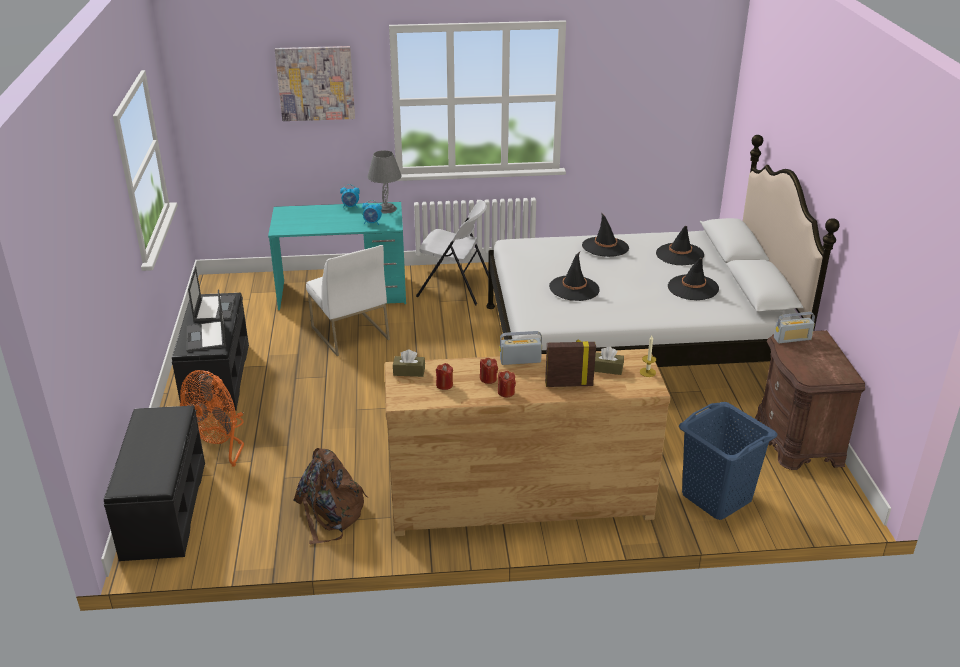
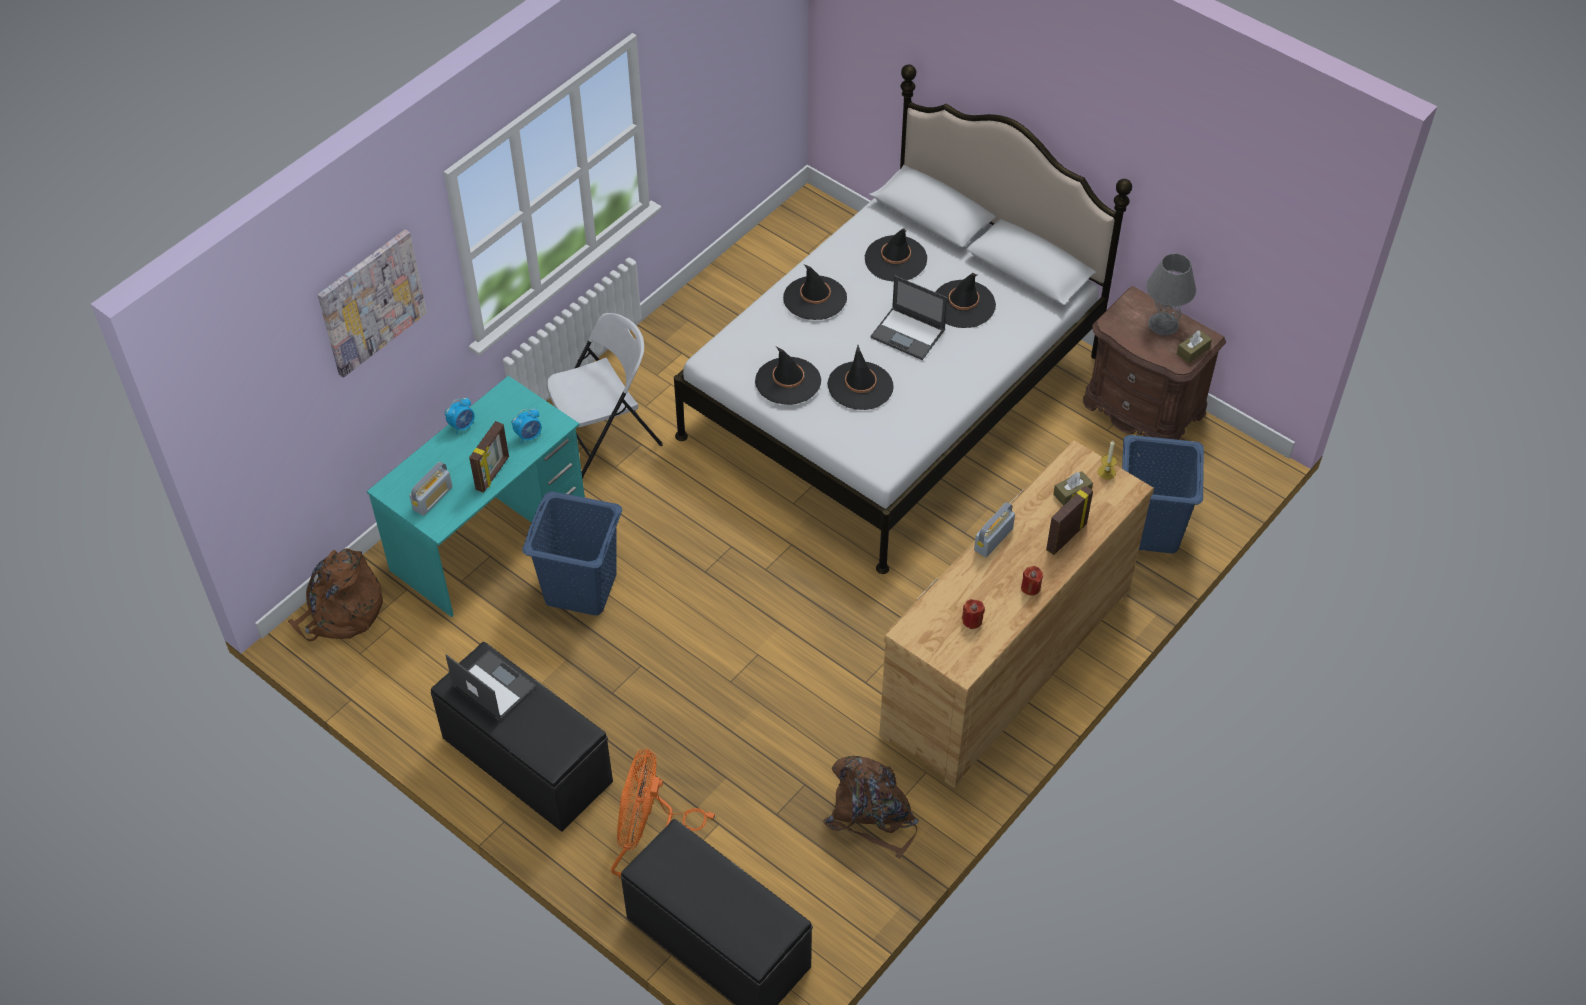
camera: 45 degrees left, 20 degrees up
(206, 337) = (549, 730): laptop -> laptop (908, 334)
(219, 441) = (652, 829): orange fan -> orange fan turned 105 degrees clockwise
(240, 284) = (341, 612): none -> brown backpack
(333, 226) = (493, 474): none -> picture frame
(349, 333) = (581, 588): white chair -> blue laundry basket
(386, 208) = (509, 400): grey table lamp -> grey table lamp (1163, 324)
(409, 371) = (922, 629): brown tissue box -> brown tissue box (1193, 351)
(488, 379) = (997, 583): red candle -> none
(535, 267) = (788, 381): none -> black hat
(792, 339) = (1118, 319): radio -> radio (432, 498)

